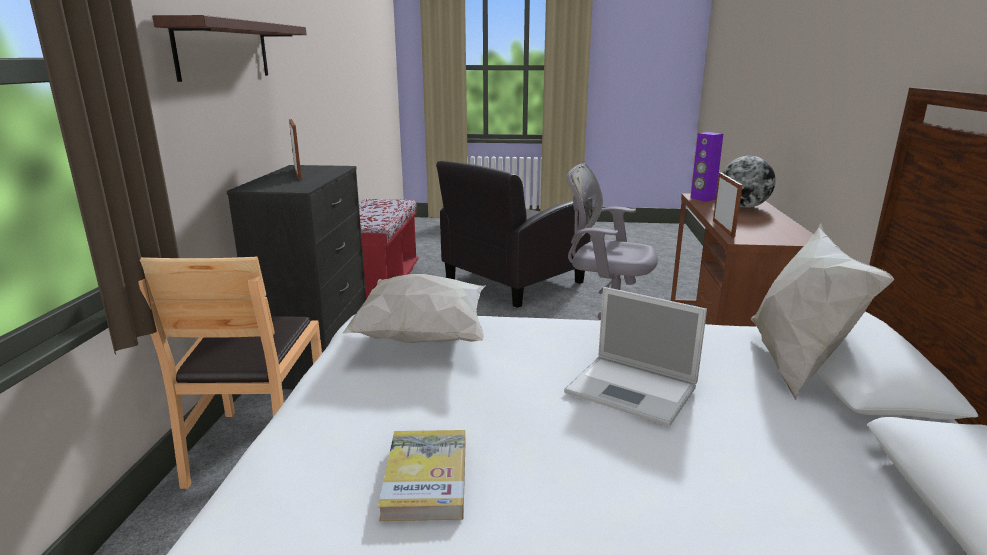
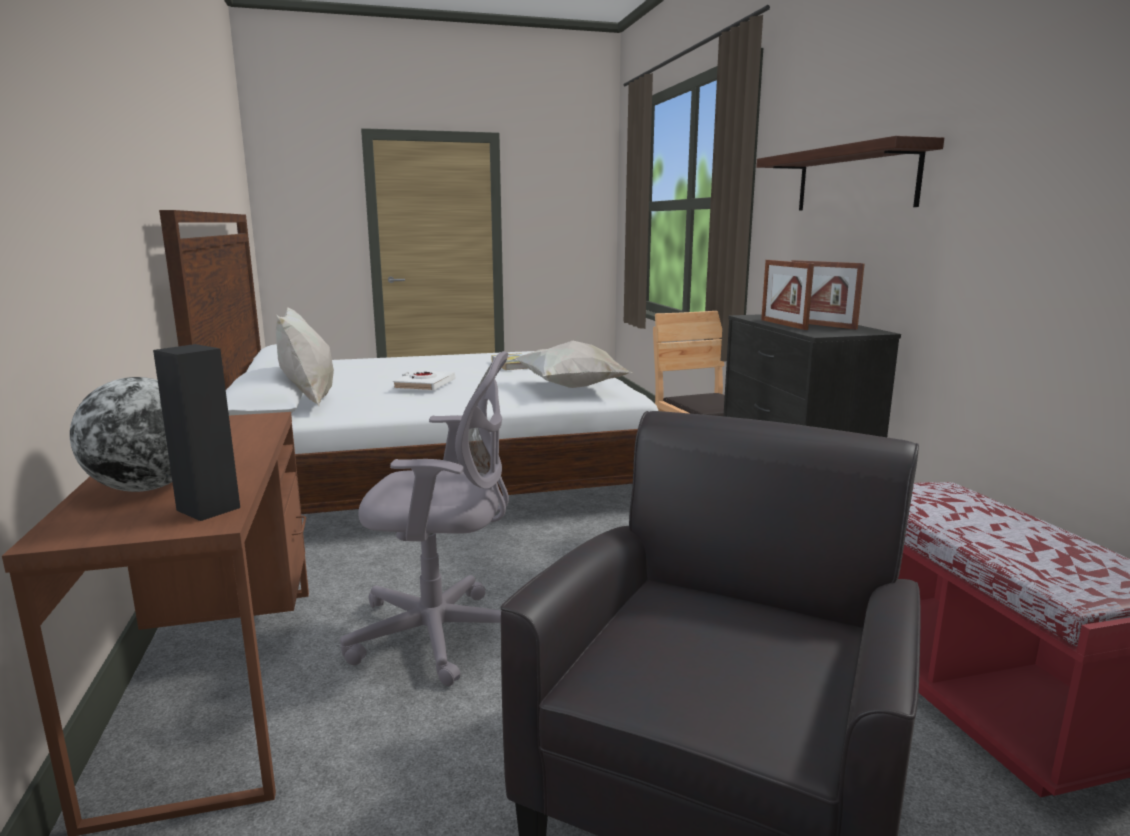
camera: 160 degrees right, 5 degrees down
(633, 390) = (424, 385): laptop -> white book
(702, 199) = (209, 508): purple speaker -> black speaker
(723, 228) = (268, 431): picture frame -> picture frame (783, 324)

